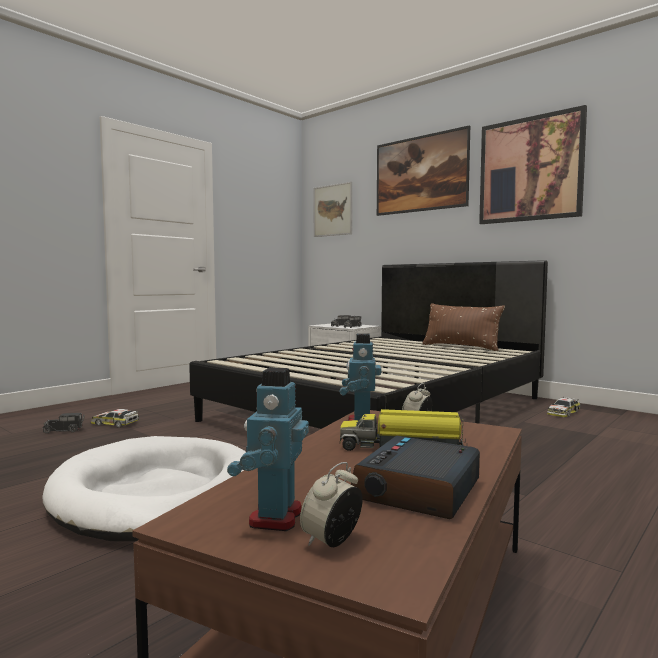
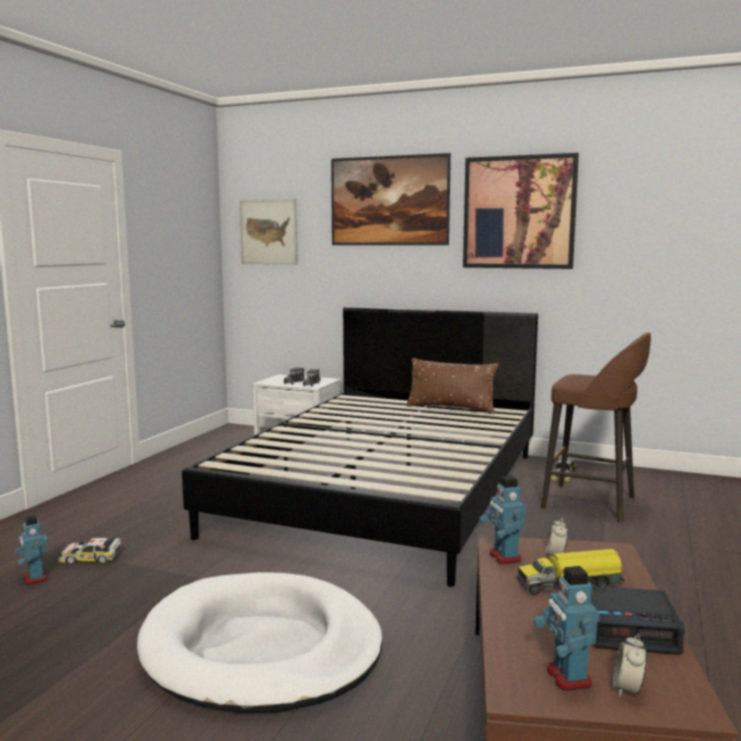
camera: 20 degrees left, 5 degrees up
(65, 430) = (34, 578): toy truck -> toy robot
(418, 490) = (630, 629): alarm clock -> alarm clock turned 90 degrees counterclockwise
(577, 435) = (592, 503): none -> brown stool

